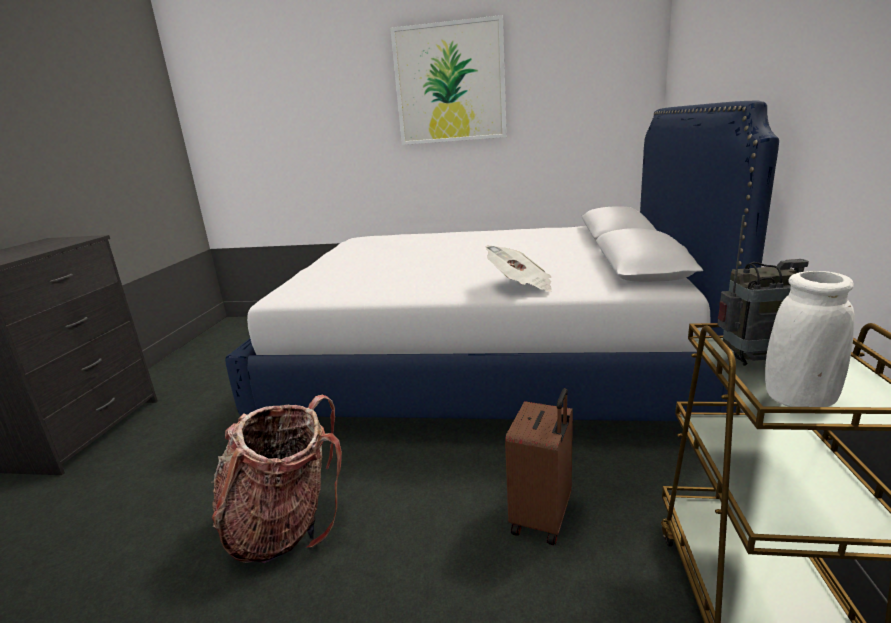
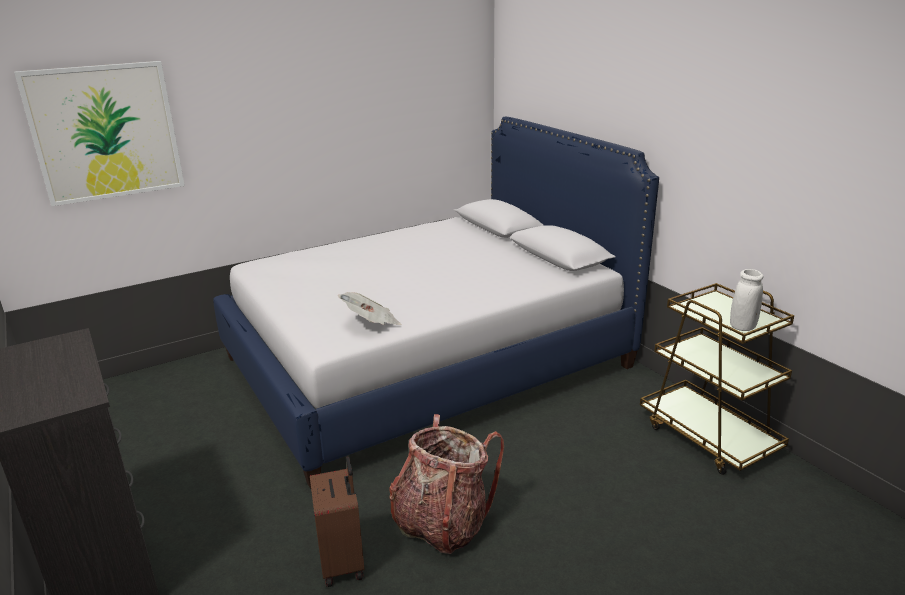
camera: 40 degrees left, 5 degrees up
(450, 83) = (318, 91): picture -> picture (105, 132)
(521, 285) = (510, 290): newspaper -> newspaper (371, 323)
(543, 518) = (587, 444): brown suitcase -> brown suitcase (343, 562)
(754, 361) = (707, 312): radio -> none

